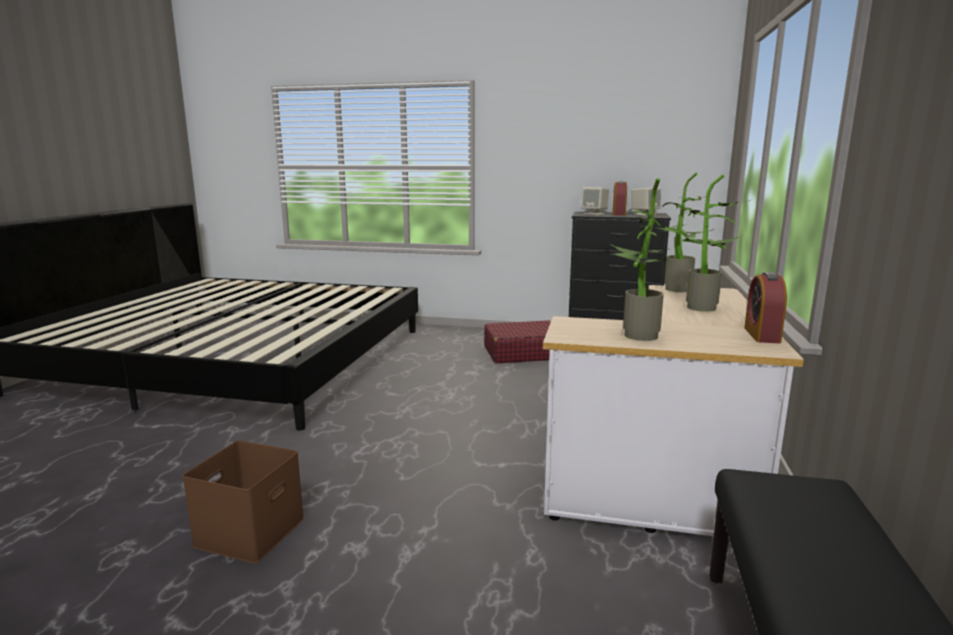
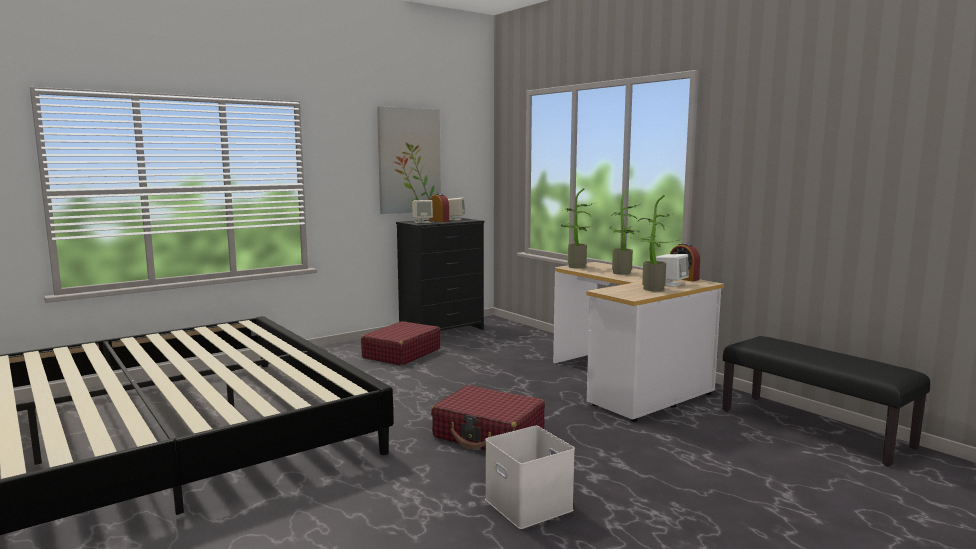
camera: 50 degrees left, 5 degrees down
(250, 533) = (530, 505): brown storage box -> white storage box
(394, 453) = (489, 434): none -> red suitcase
(599, 141) = (409, 160): none -> picture
(702, 336) = (671, 284): none -> white speaker

